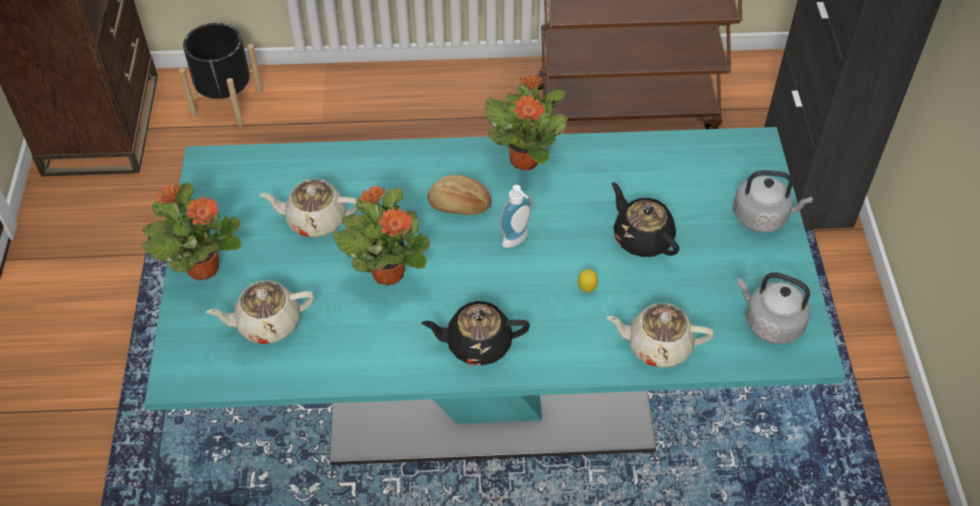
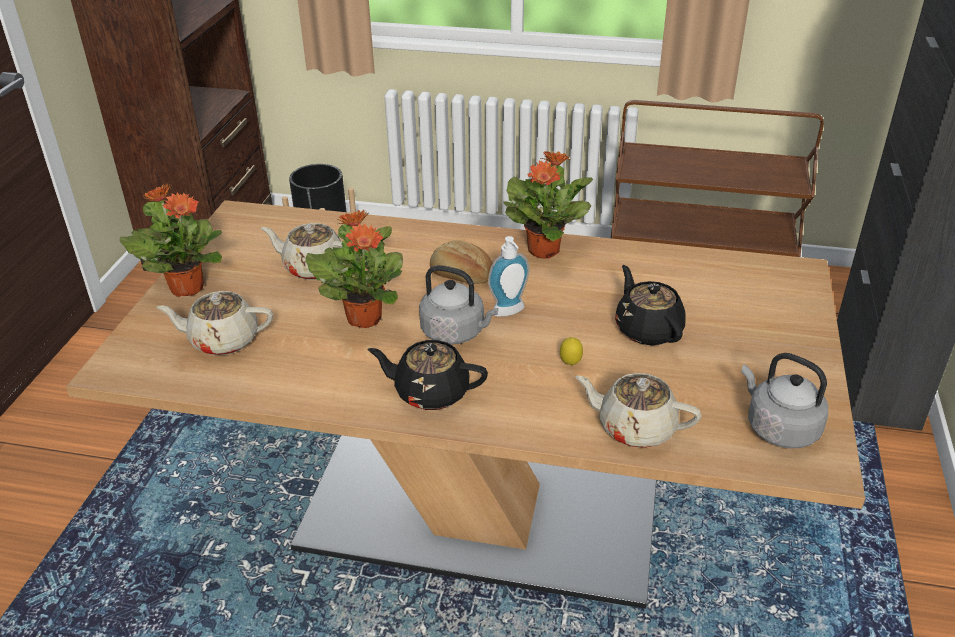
camera: 15 degrees right, 15 degrees down
(490, 392) = (480, 514): turquoise dining table -> beige dining table
(763, 217) = (793, 331): grey kettle -> grey kettle (456, 332)

